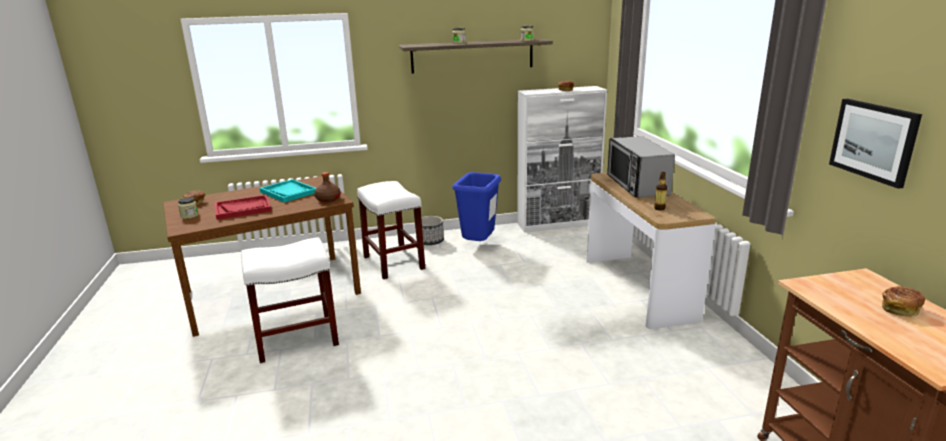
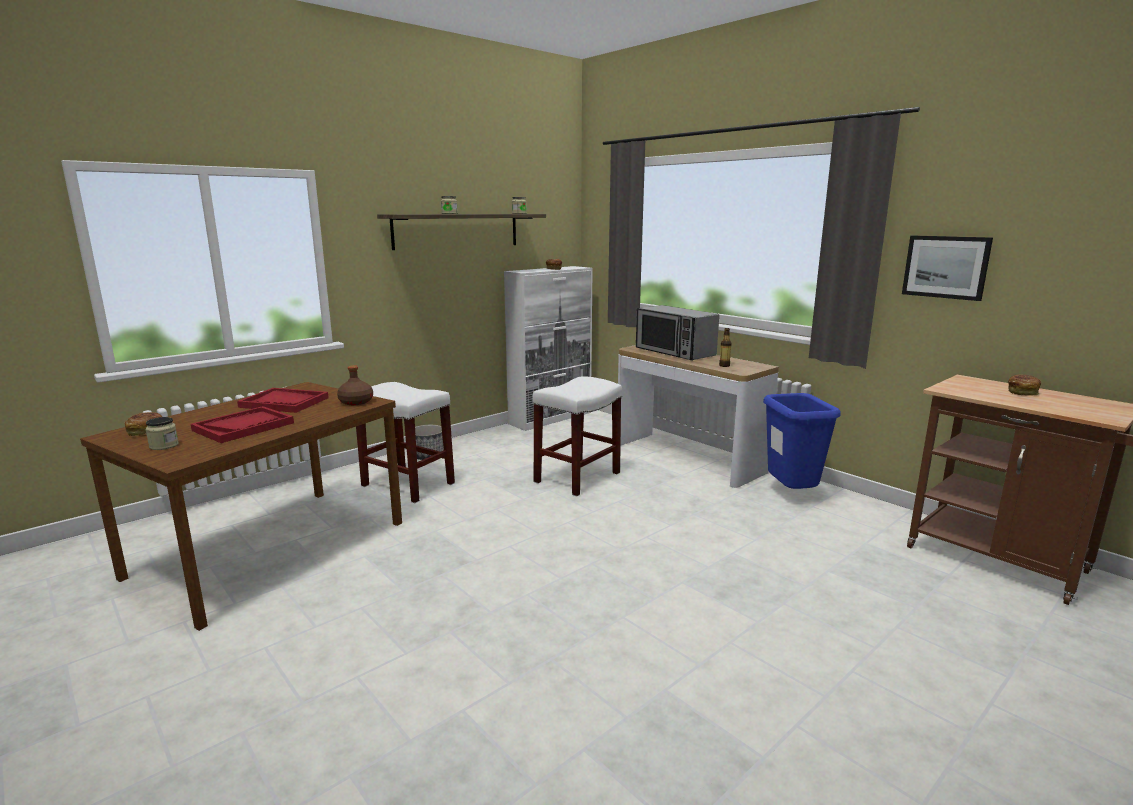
camera: 30 degrees left, 5 degrees down
(288, 192) = (284, 402): turquoise tray -> red tray
(296, 340) = (372, 592): white stool -> white stool (577, 478)
(478, 246) = (489, 450): blue trash can -> blue trash can (791, 495)

